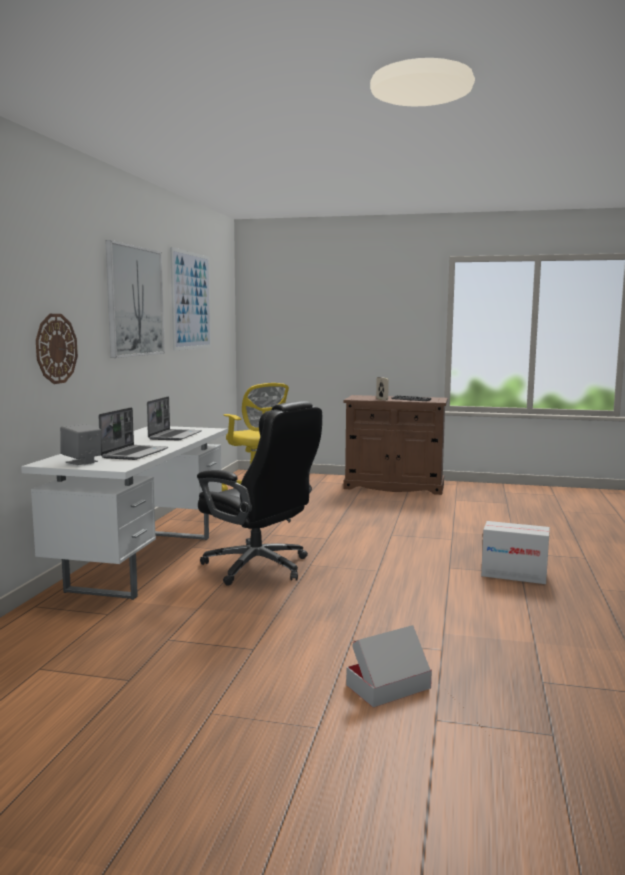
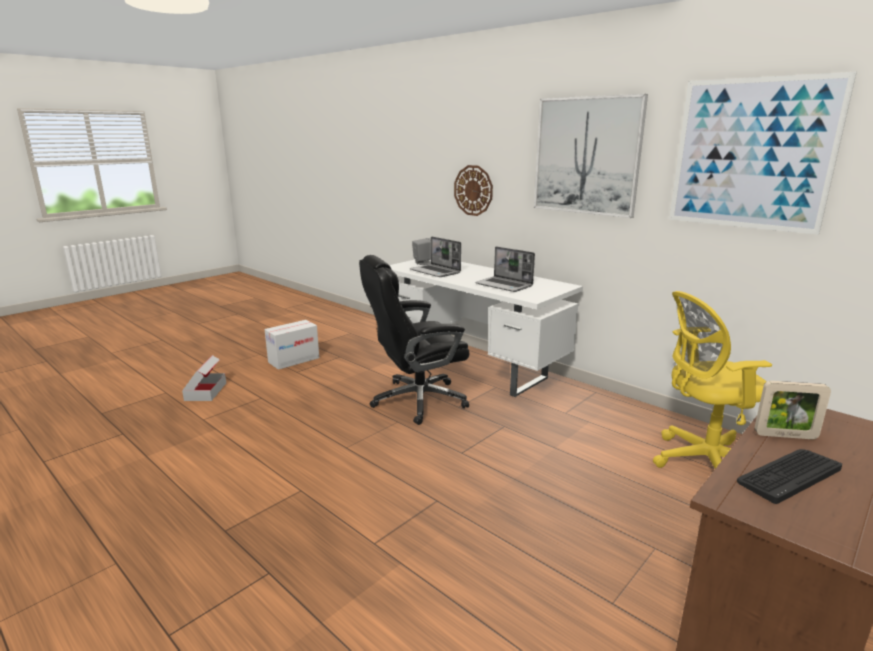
camera: 120 degrees right, 10 degrees up
(514, 574) = (229, 523): cardboard box -> cardboard box (294, 360)

